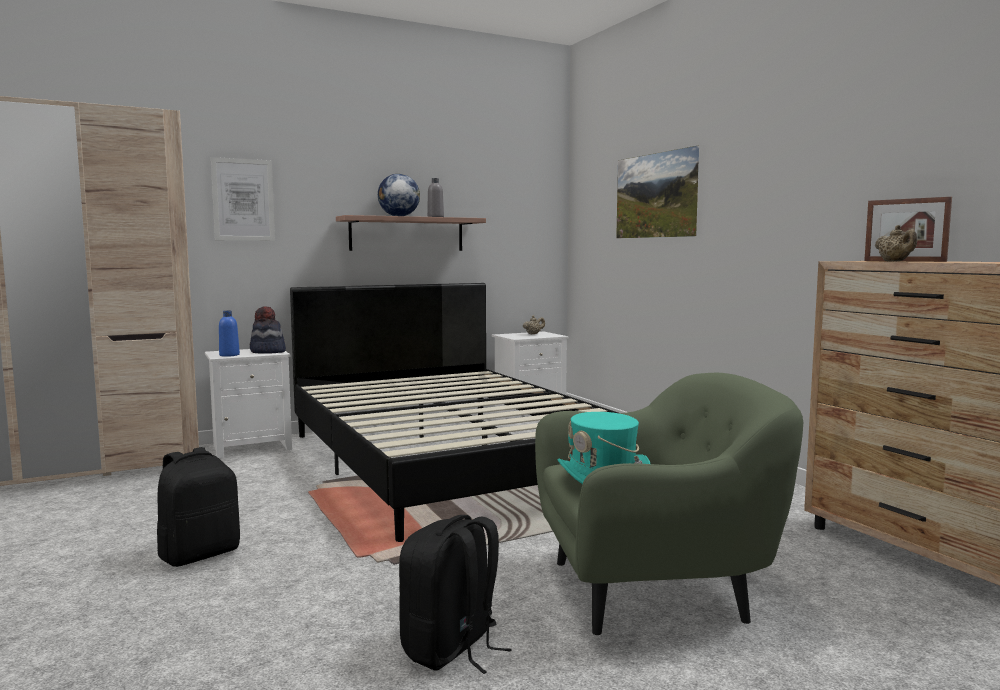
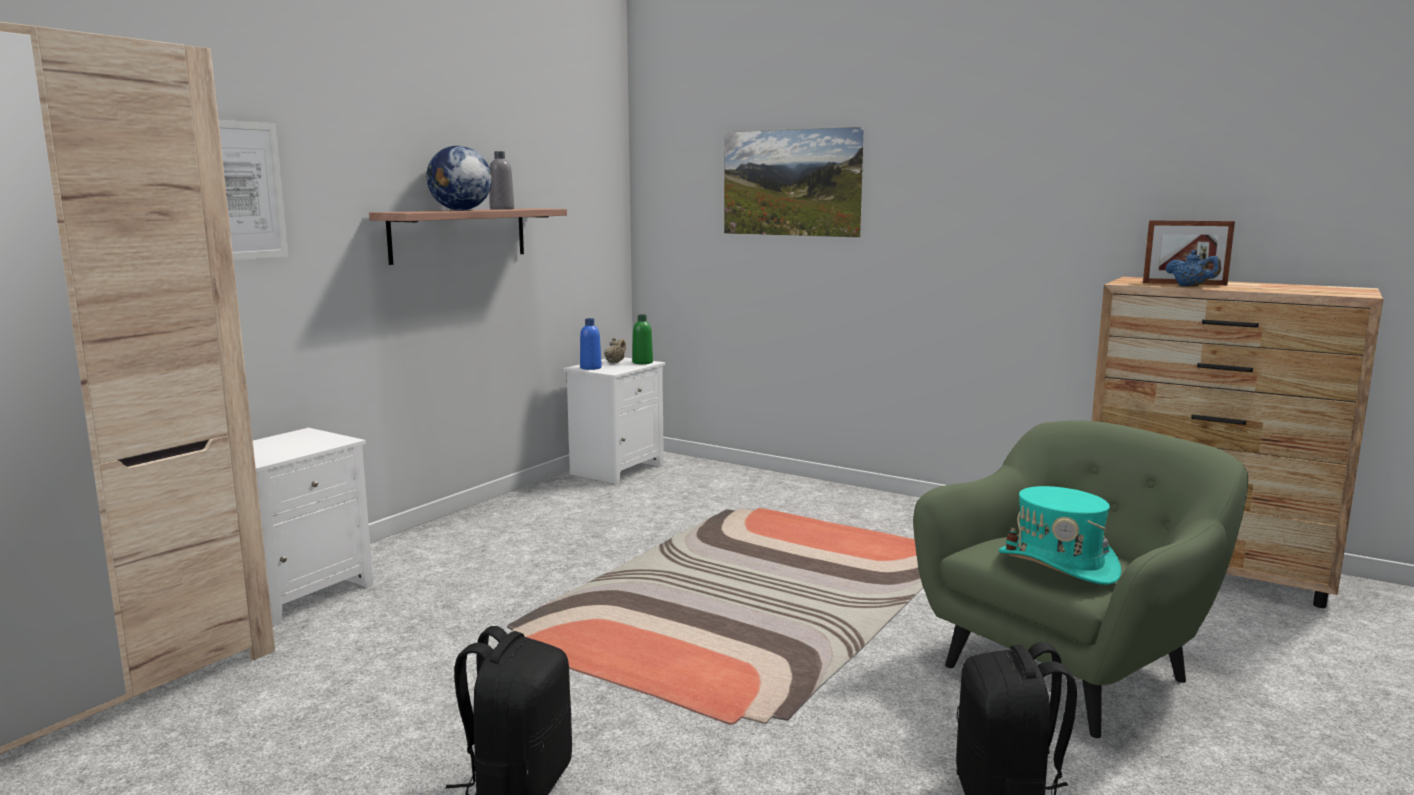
camera: 30 degrees left, 5 degrees up
(229, 355) = (269, 455): blue bottle -> blue bottle (590, 368)
(267, 352) = (318, 440): hat -> none
(451, 461) = (626, 557): black bed -> none
(551, 335) = (642, 362): none -> green bottle
(895, 261) = (1191, 286): beige teapot -> blue teapot

